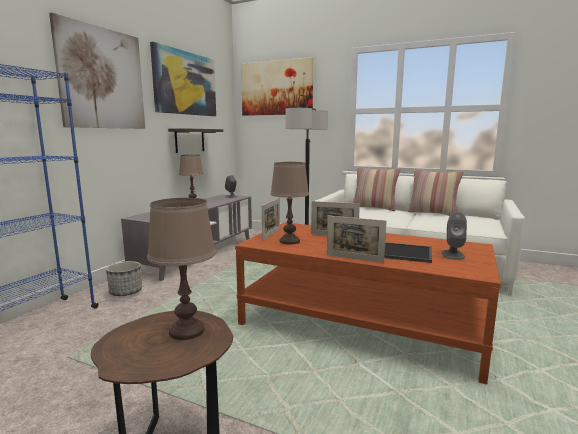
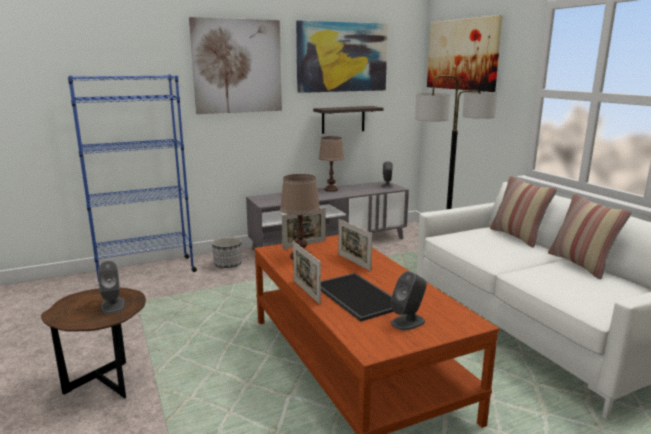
camera: 40 degrees right, 5 degrees up
(187, 330) = (113, 305): brown table lamp -> grey speaker

